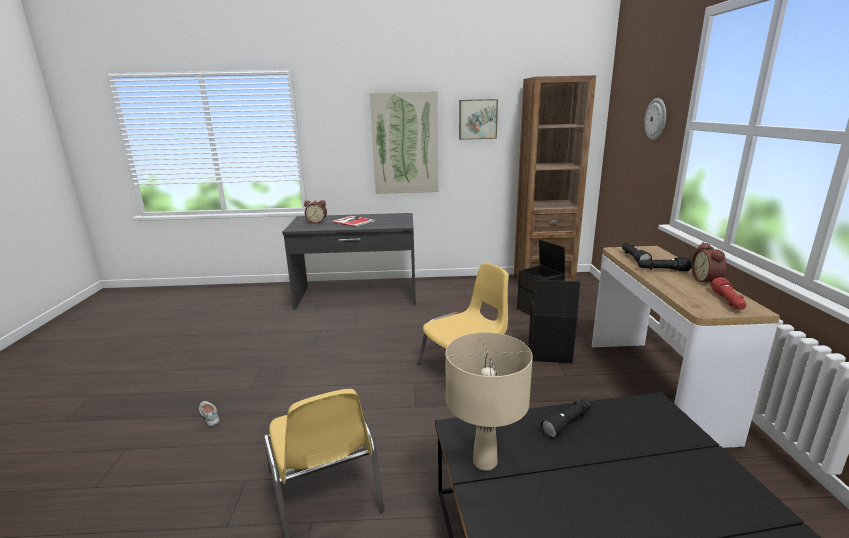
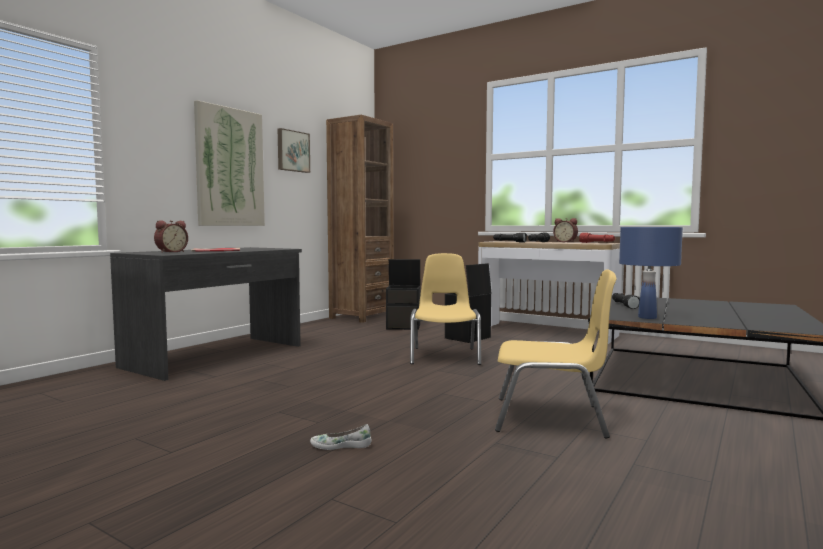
camera: 55 degrees left, 15 degrees down
(485, 462) = (647, 317): beige table lamp -> blue table lamp
(656, 119) = (448, 158): wall clock -> none

